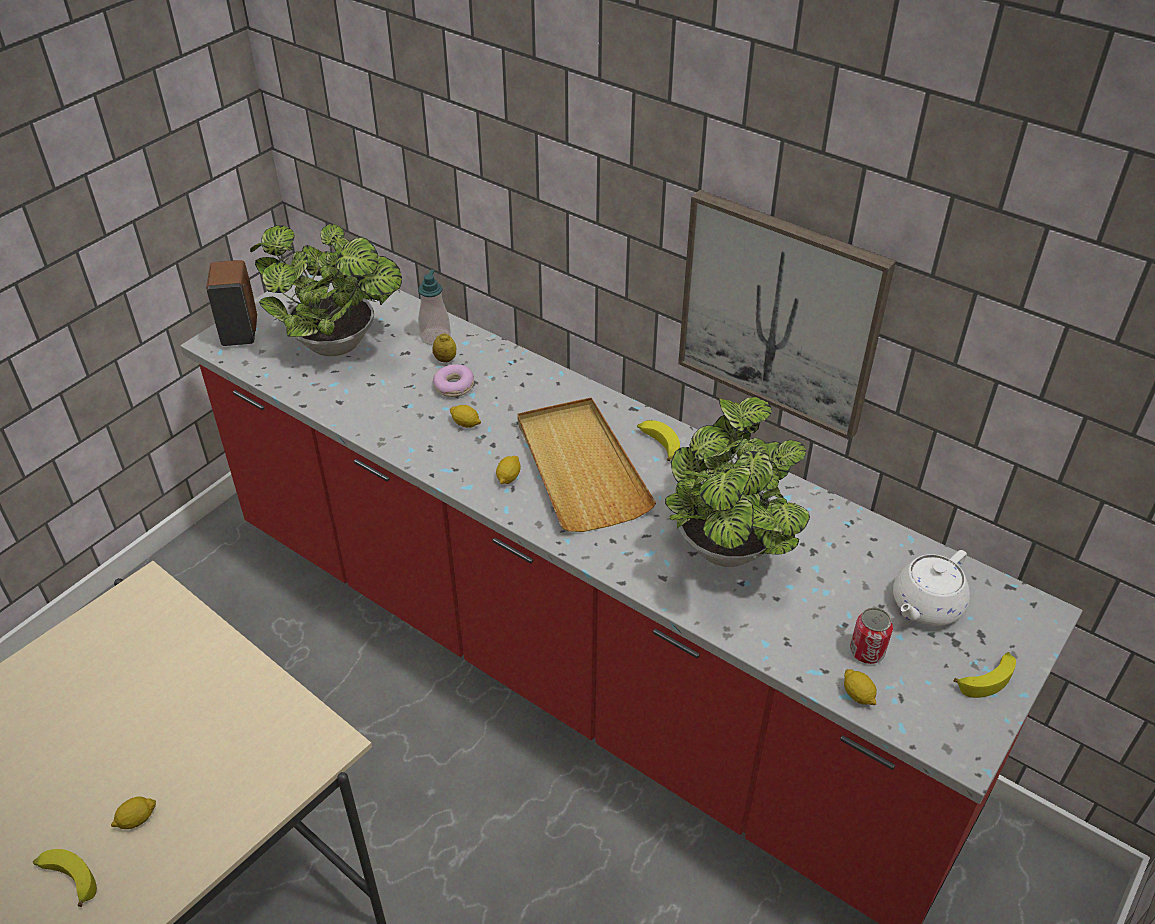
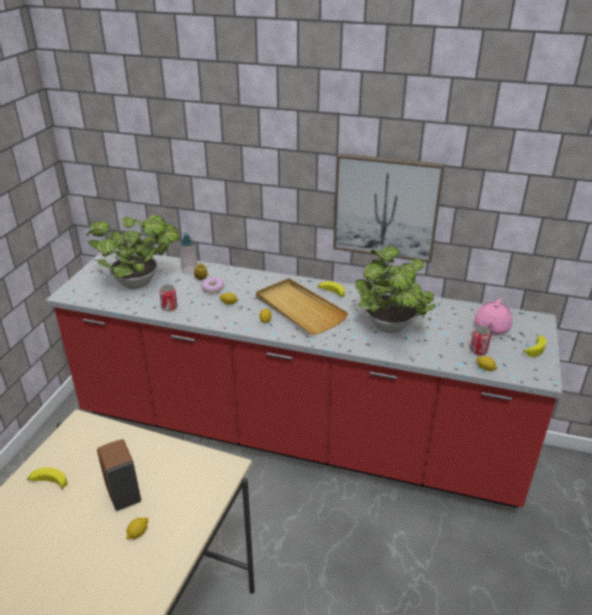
camera: 20 degrees left, 10 degrees down
(67, 879) = (111, 575): banana -> banana (48, 483)
(240, 332) = (78, 287): brown soap dispenser -> brown soap dispenser (123, 493)
(362, 409) = (169, 307): none -> can
(925, 605) = (491, 328): white teapot -> pink teapot

